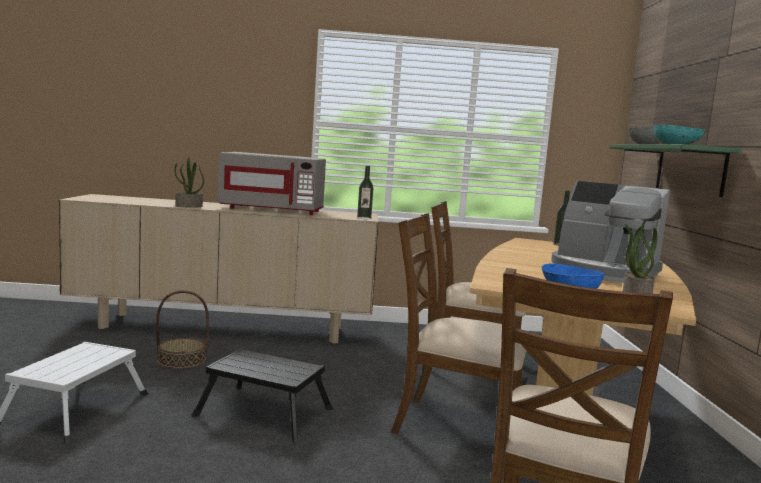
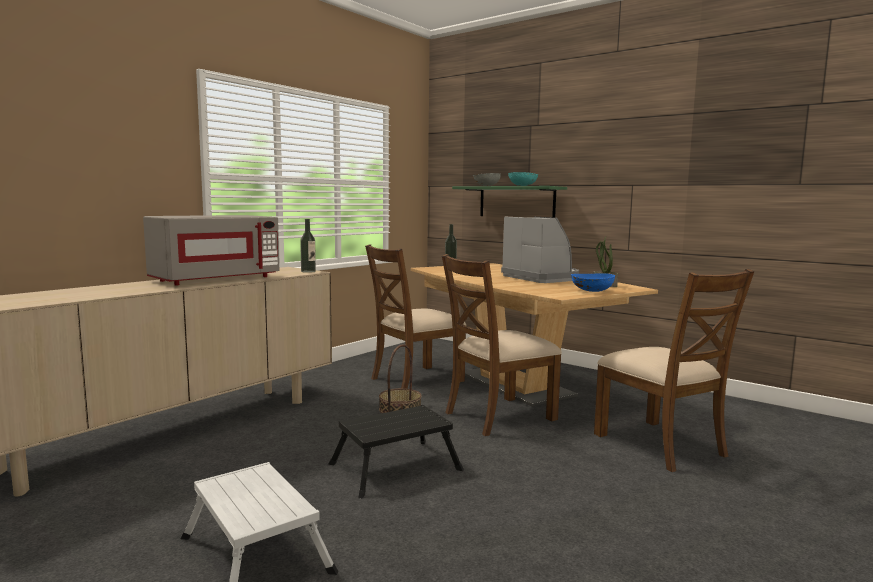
camera: 50 degrees left, 0 degrees up
(181, 360) = (220, 472): basket -> basket (400, 409)
(188, 206) = (131, 292): potted plant -> none
(603, 272) = (541, 277): coffee machine -> coffee machine turned 105 degrees counterclockwise

